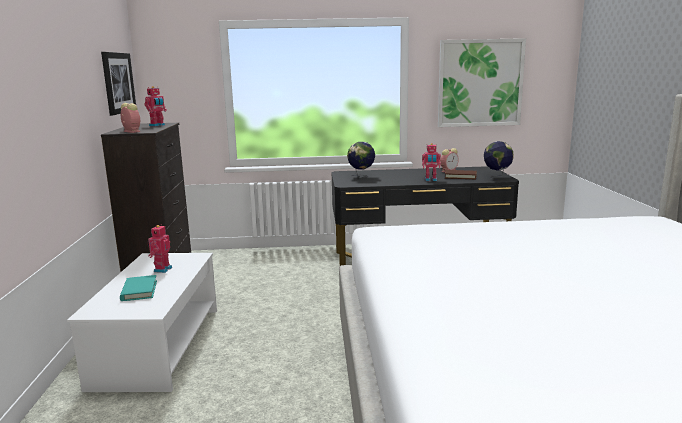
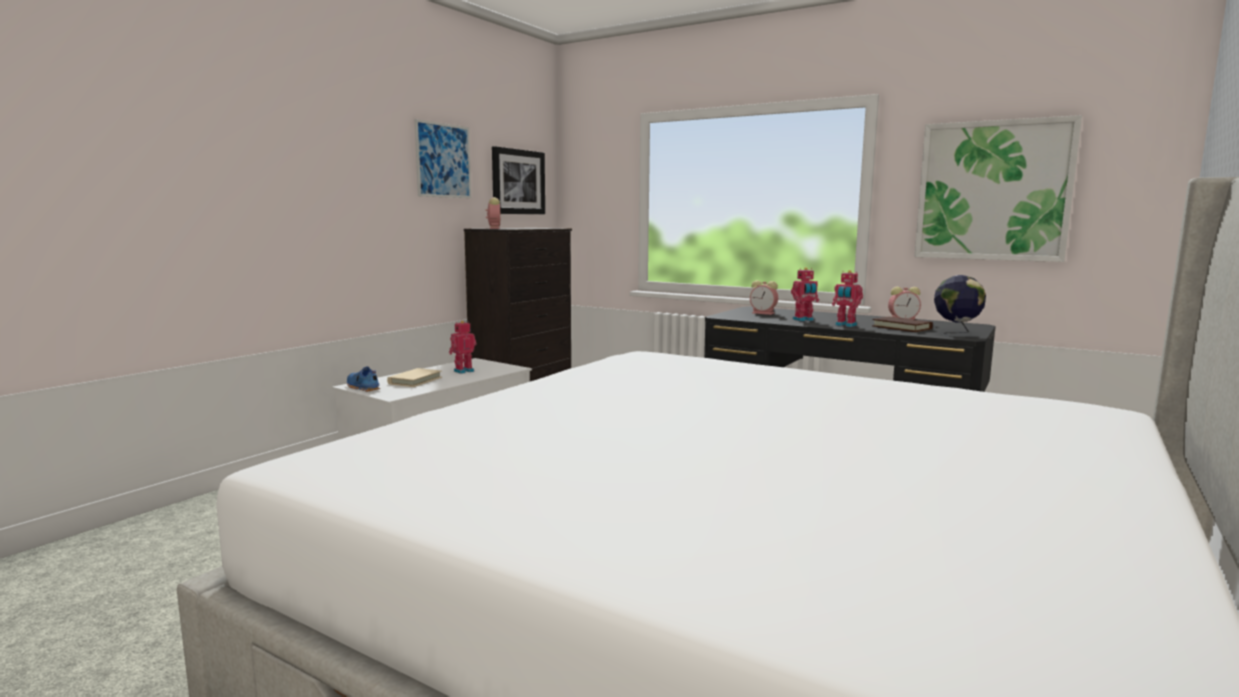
camera: 35 degrees right, 5 degrees down
(77, 70) = (443, 160): none -> picture
(104, 312) = (362, 388): none -> blue shoe
(139, 290) = (415, 380): turquoise book -> beige book
(157, 125) = (539, 228): toy robot -> toy robot (803, 320)
(361, 176) = (764, 313): globe -> alarm clock

